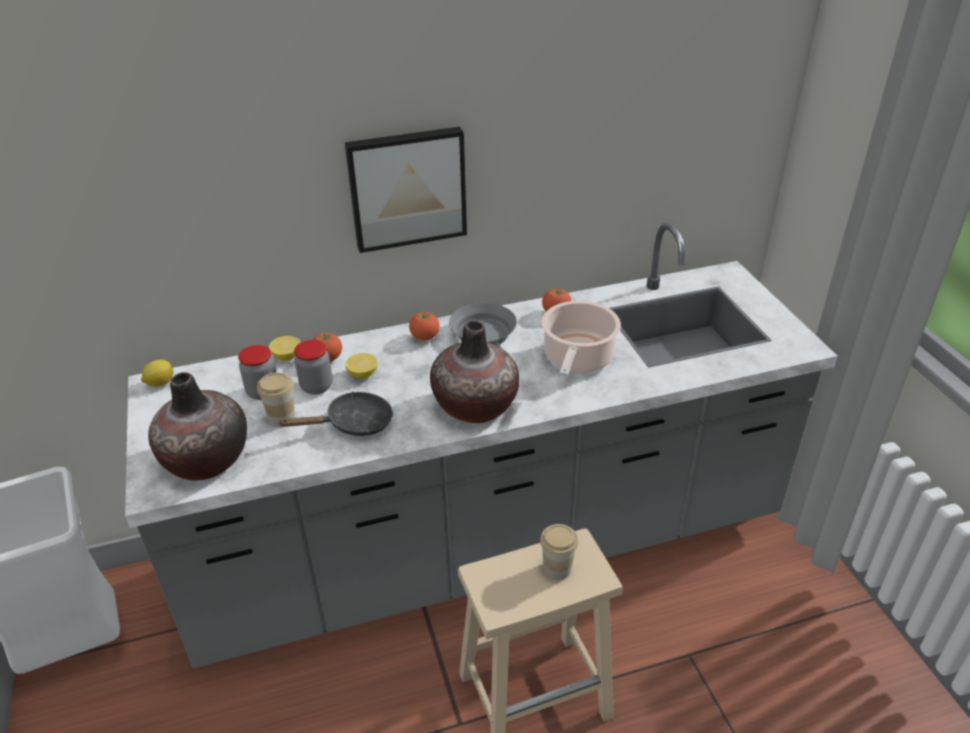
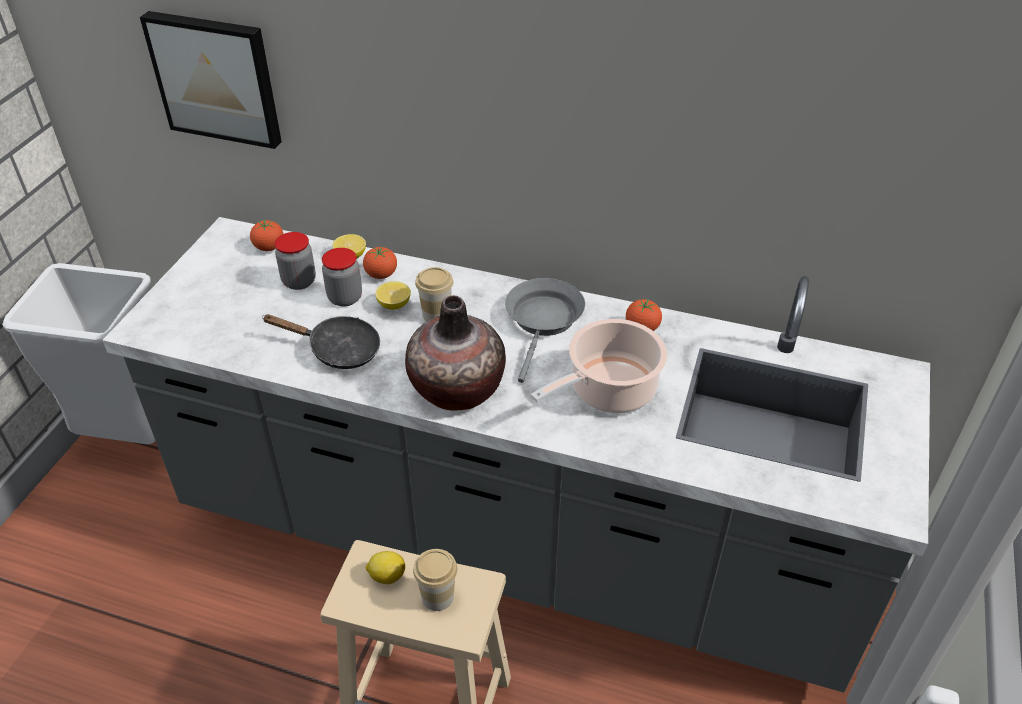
camera: 35 degrees right, 5 degrees up
(160, 383) = (234, 234): lemon -> lemon (386, 576)
(206, 460) = (198, 322): vase -> none
(282, 418) = (289, 313): cup -> cup (436, 315)
(407, 188) = (501, 125): picture -> picture (216, 78)
(425, 337) = (486, 294): tomato -> tomato (269, 247)

